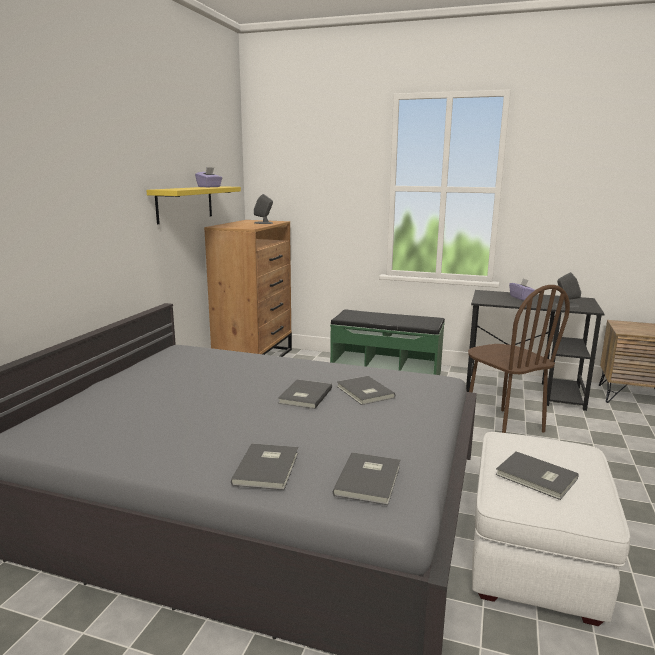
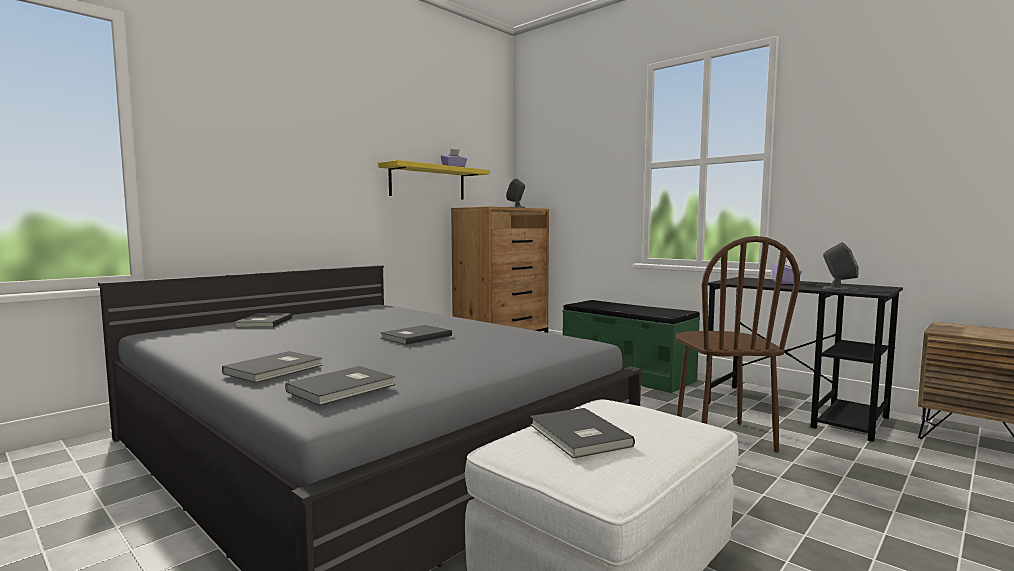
camera: 25 degrees right, 10 degrees down
(364, 392) = (479, 341): grey book -> grey book (262, 322)

